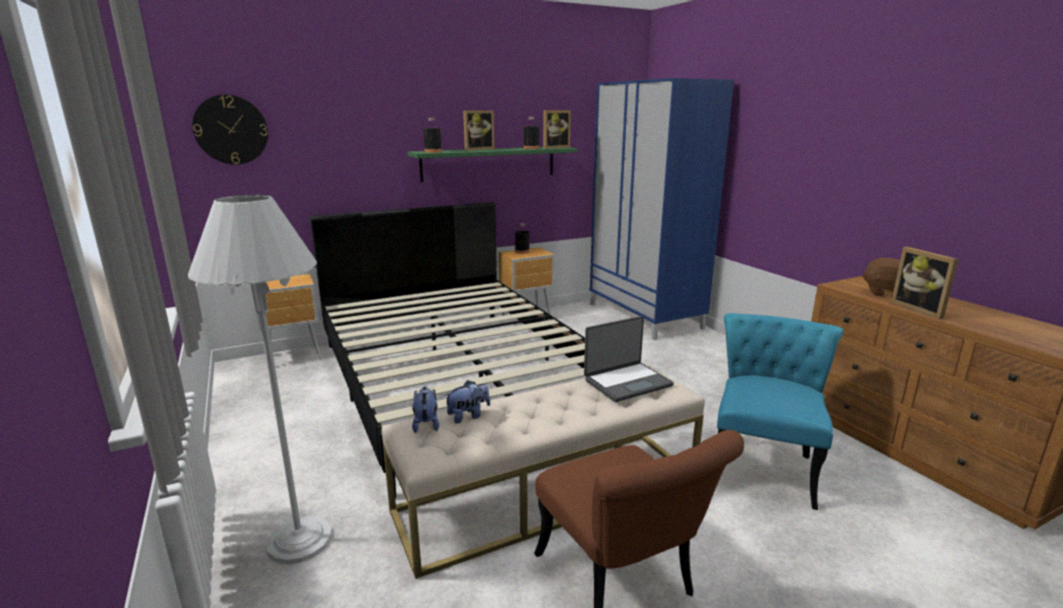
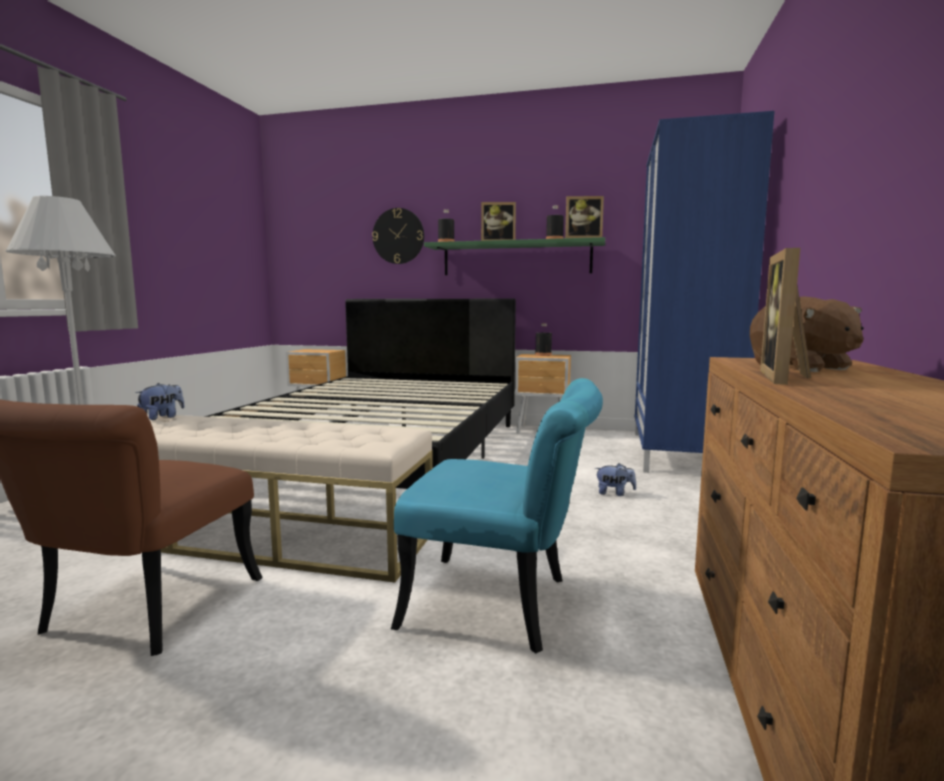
camera: 40 degrees right, 10 degrees down
(231, 130) = (303, 228): wall clock -> wall clock (398, 236)
(468, 416) = (195, 420): plush toy -> plush toy (614, 493)
(627, 382) = (357, 431): laptop -> none
(763, 464) = (504, 605): turquoise chair -> turquoise chair turned 45 degrees clockwise

